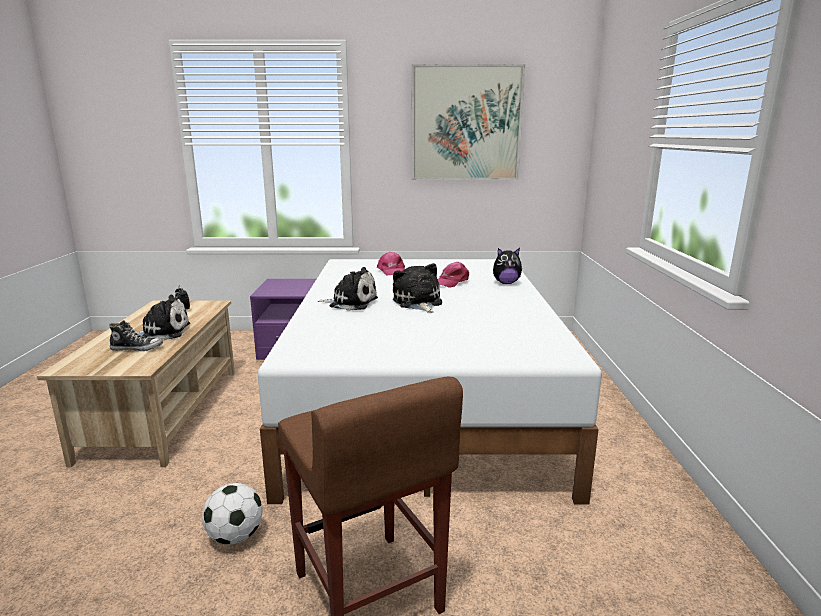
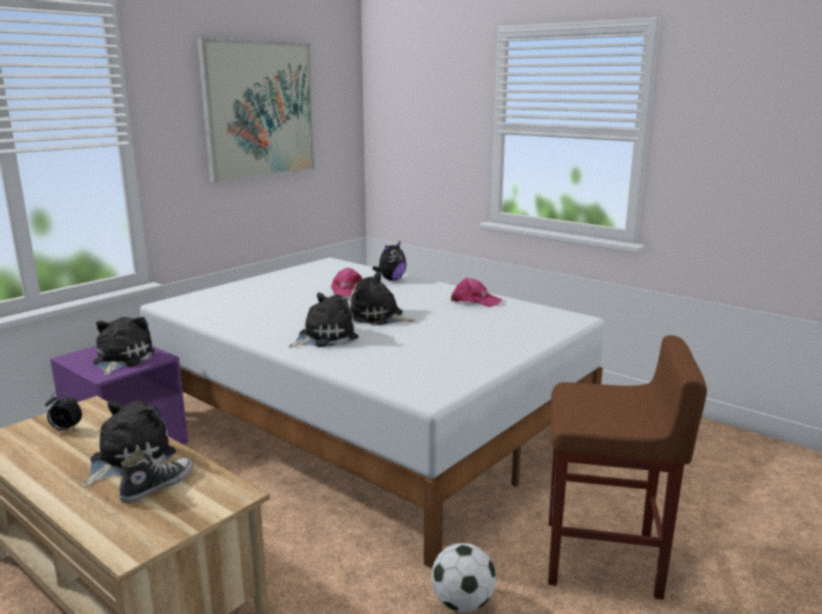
camera: 50 degrees left, 0 degrees up
(287, 288) = (121, 359): none -> plush toy
(391, 271) = (260, 297): pink cap -> pink cap (474, 301)

